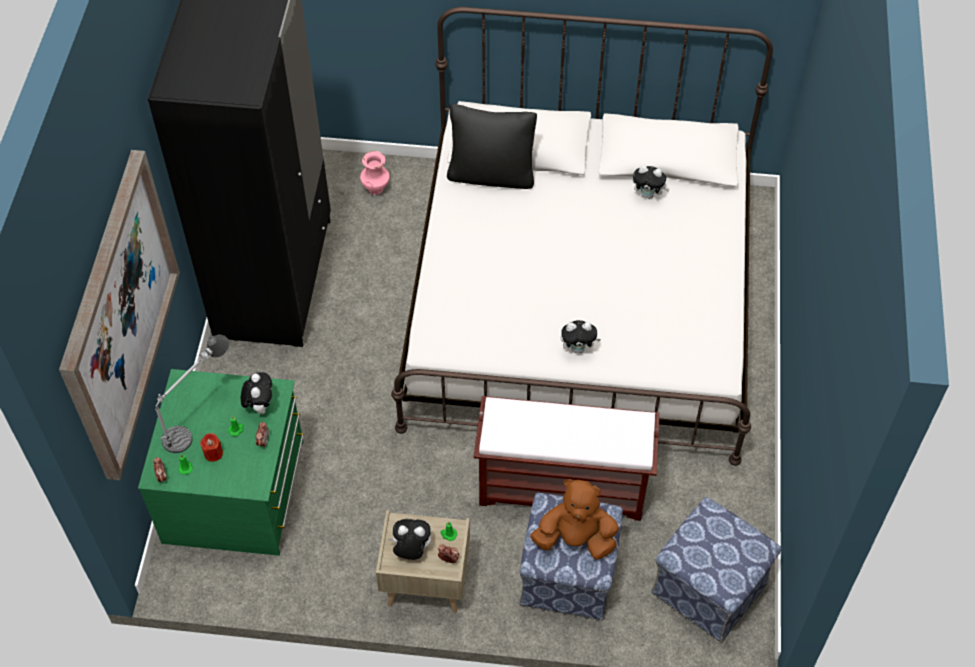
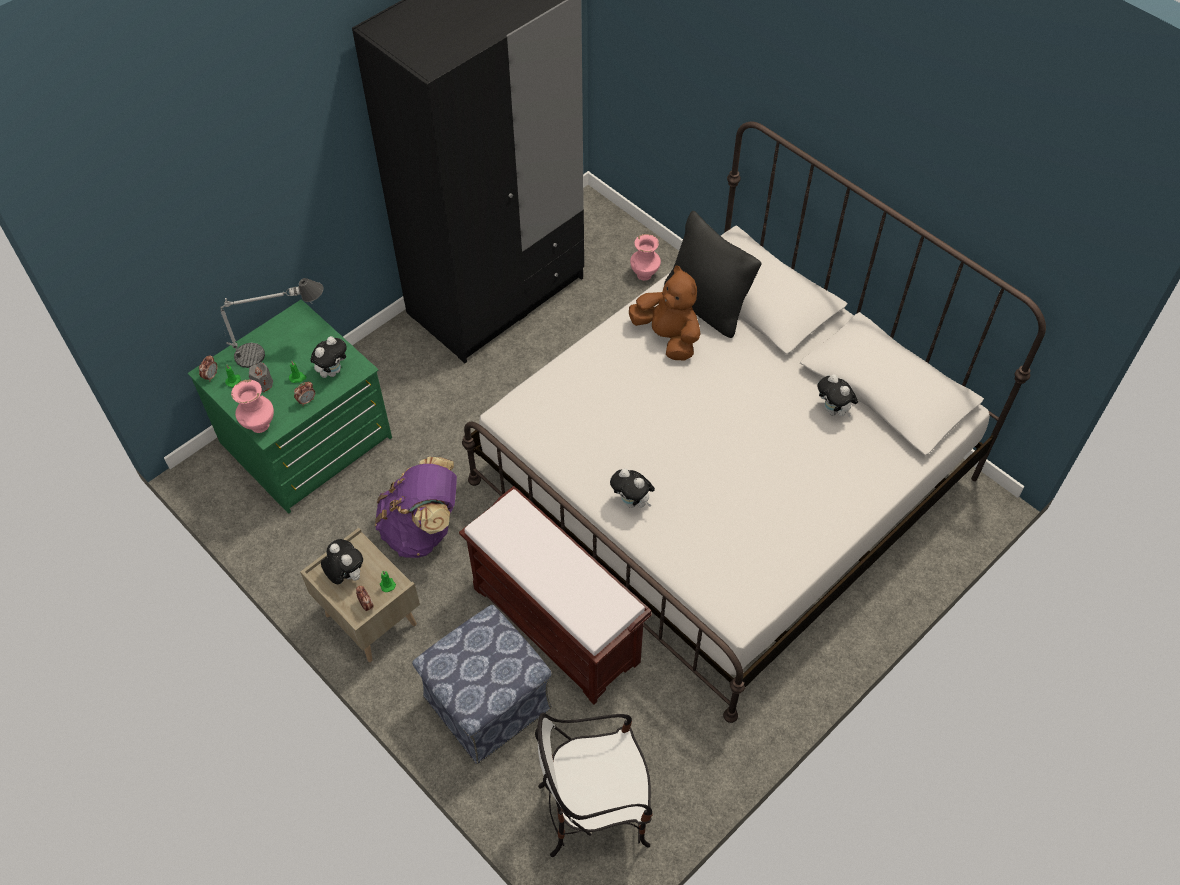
camera: 40 degrees right, 0 degrees up
(119, 315) = (216, 204): picture -> none
(213, 453) = (263, 384): red candle -> grey candle
(245, 486) = (259, 426): none -> pink vase
(398, 491) = (423, 529): none -> purple backpack
(575, 539) = (480, 668): brown plush toy -> brown plush toy (667, 337)
(708, 587) = (595, 809): ottoman -> chair

